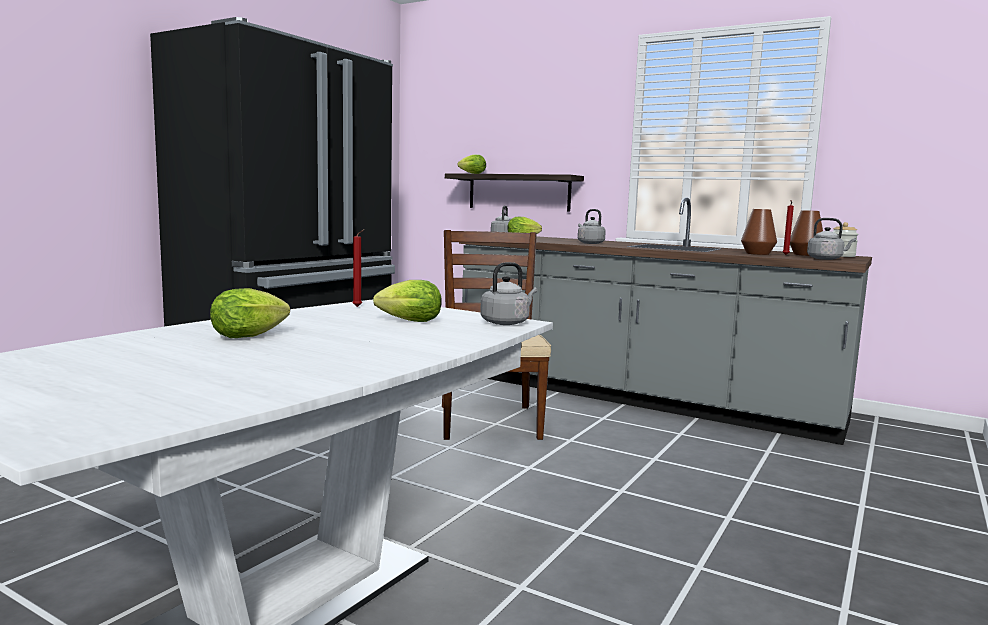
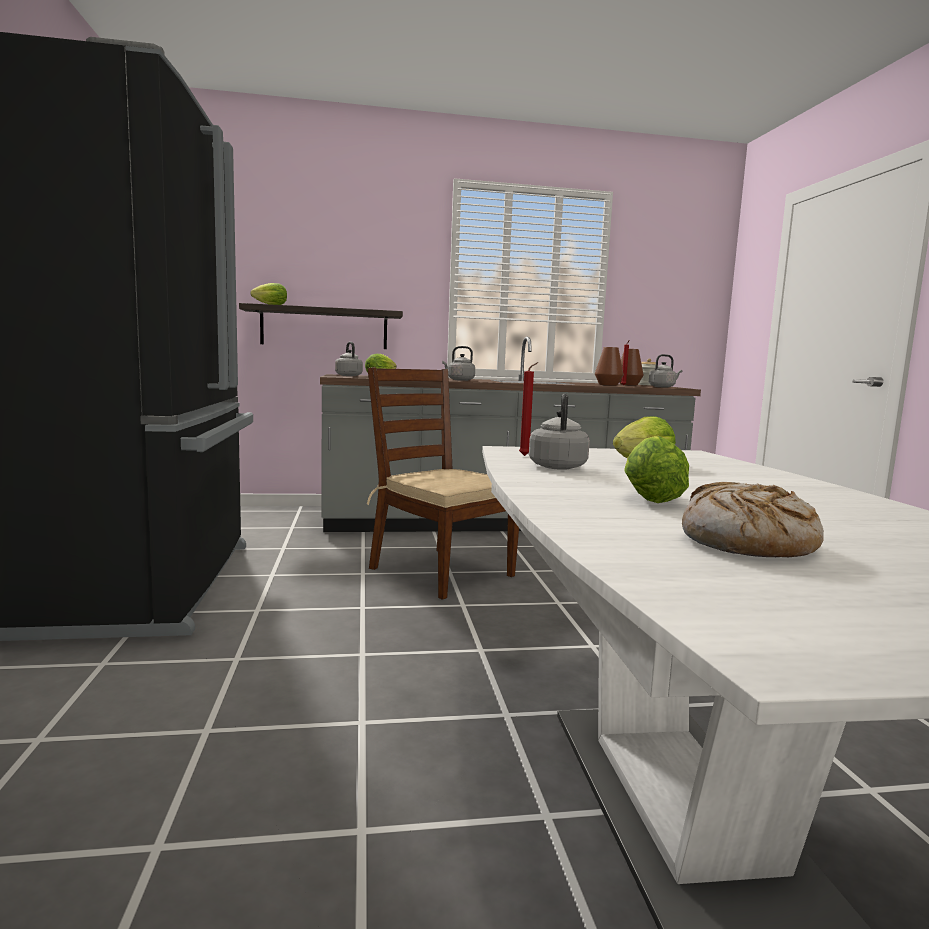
camera: 40 degrees left, 0 degrees up
(137, 358) = (747, 543): none -> bread
(507, 322) = (689, 454): grey kettle -> grey kettle (557, 466)

